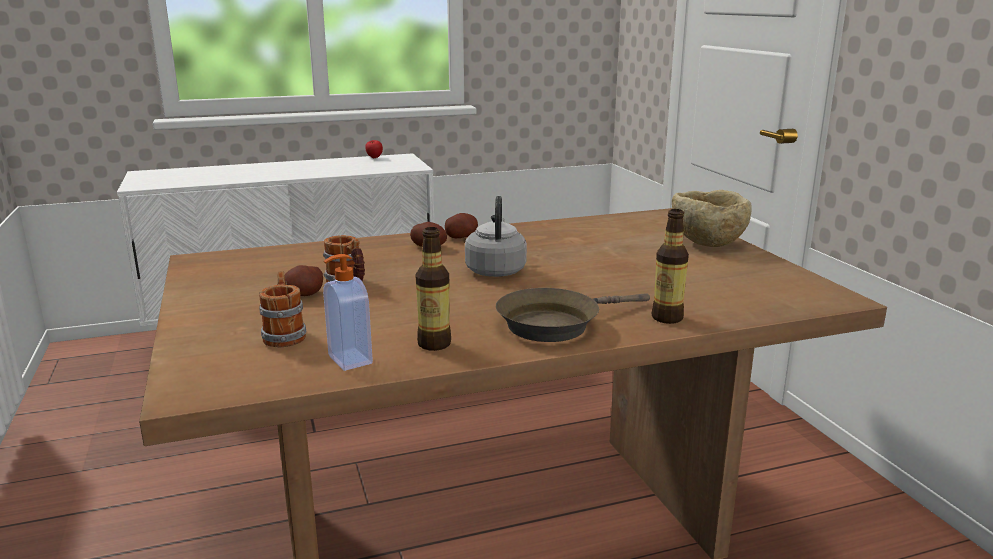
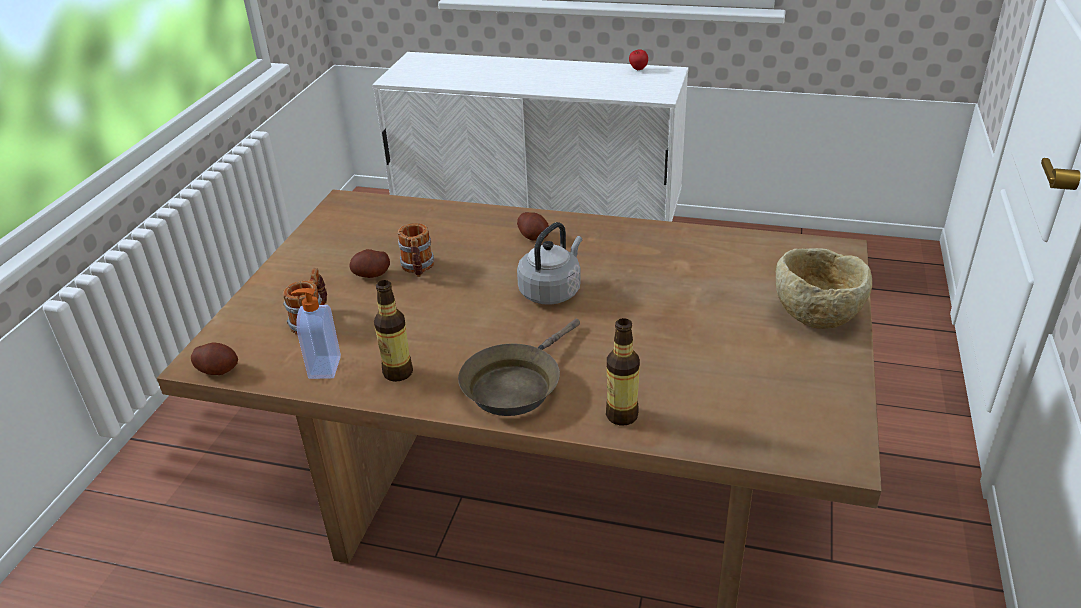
camera: 35 degrees right, 15 degrees up
(461, 237) = (578, 230): potato -> potato (218, 370)
(555, 324) = (515, 385): brown frying pan -> brown frying pan turned 60 degrees counterclockwise

